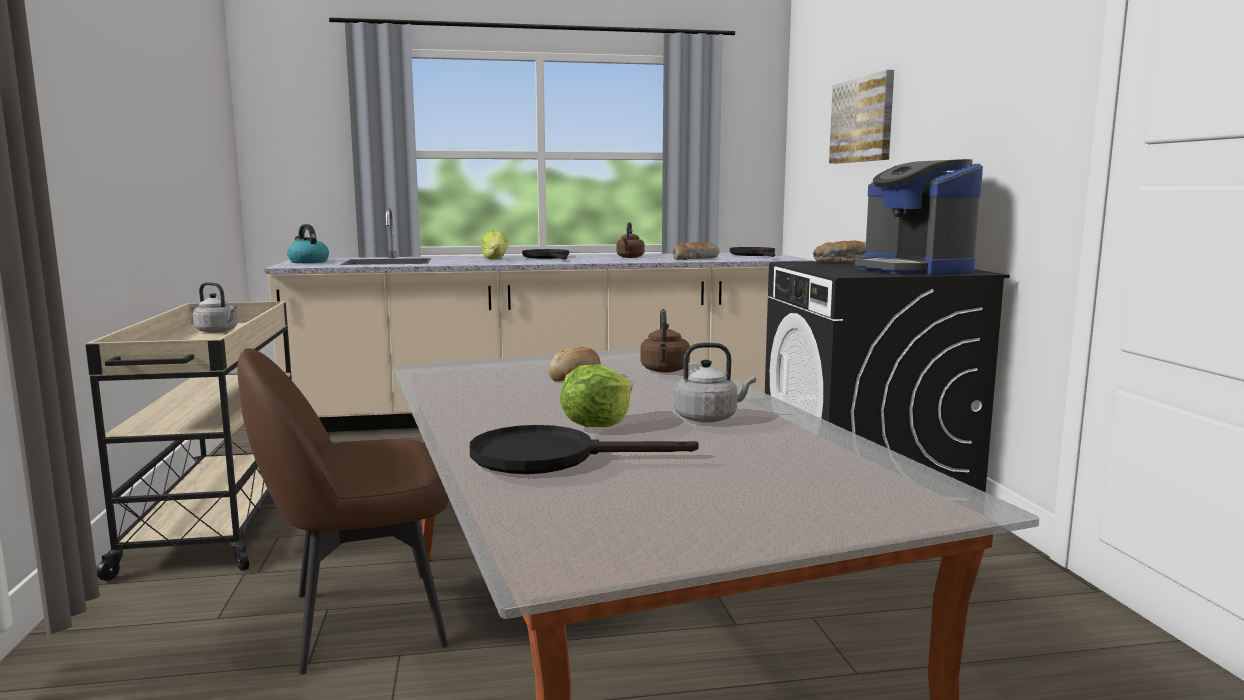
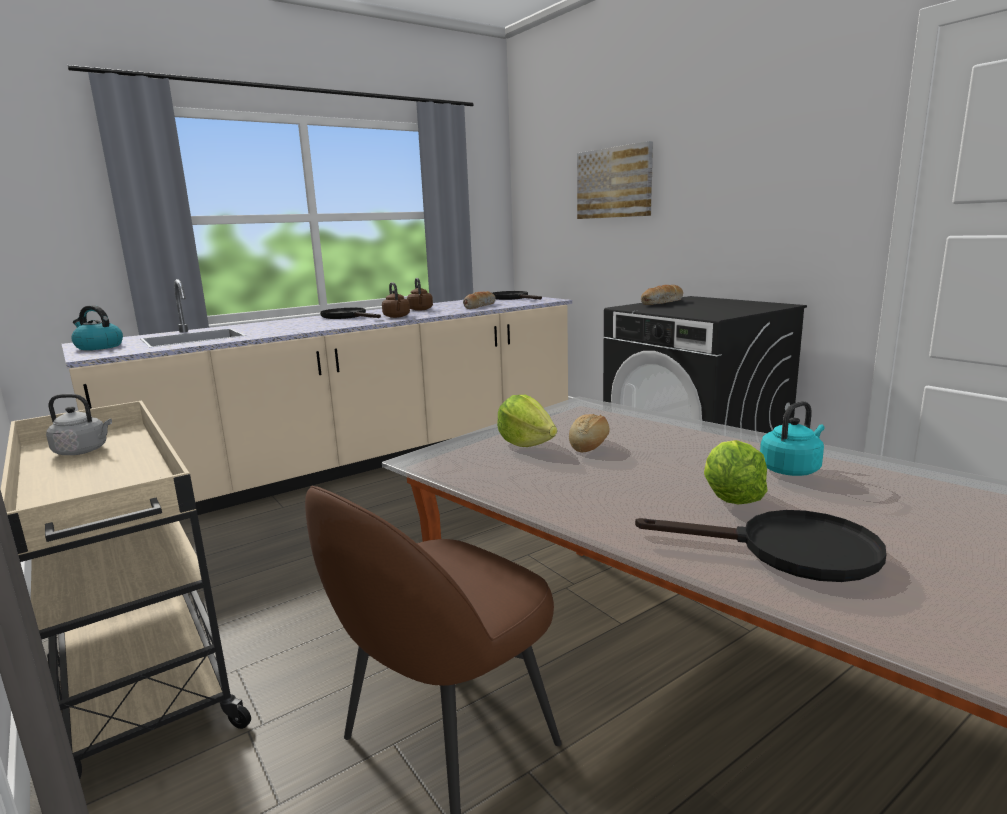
camera: 25 degrees left, 5 degrees up
(495, 259) = (301, 323): lettuce -> lettuce (526, 443)
(551, 457) = (788, 551): black frying pan -> black frying pan turned 135 degrees counterclockwise
(665, 370) = (640, 422): brown kettle -> brown kettle (397, 317)
(709, 418) = (791, 469): grey kettle -> turquoise kettle
(914, 270) = (735, 306): coffee machine -> none

